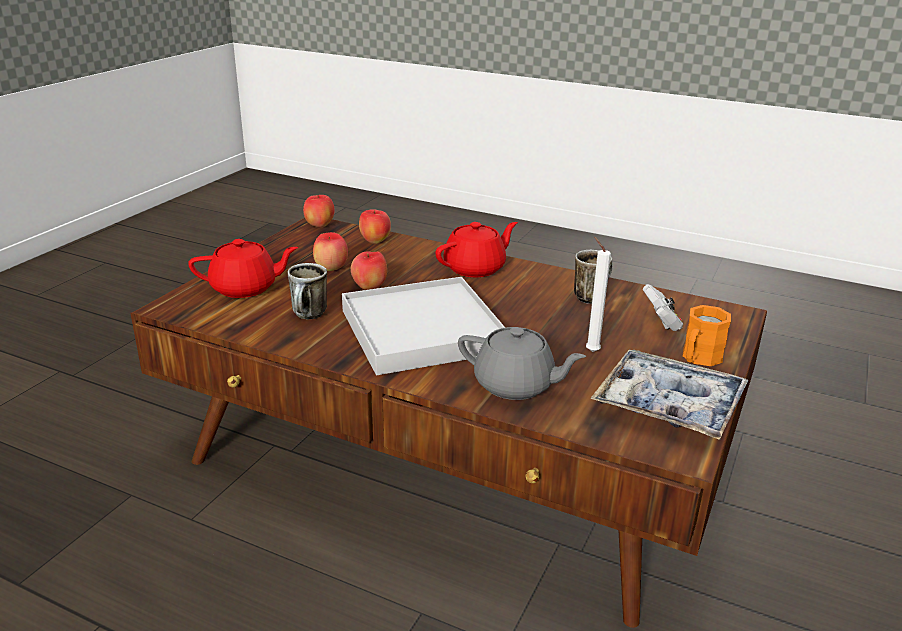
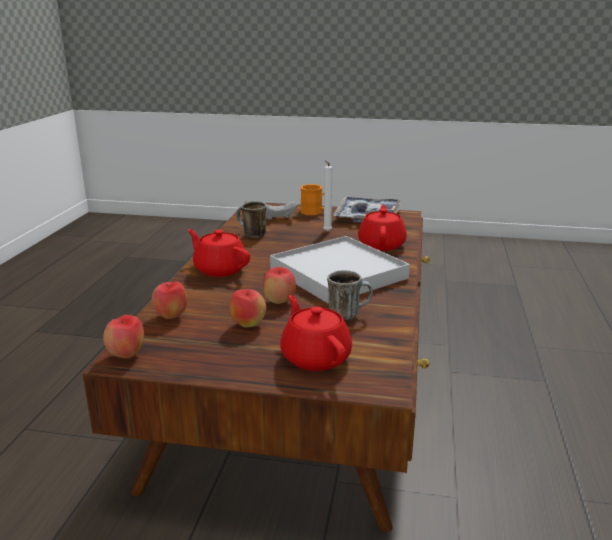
camera: 105 degrees left, 5 degrees down
(515, 385) = (382, 244): grey teapot -> red teapot

